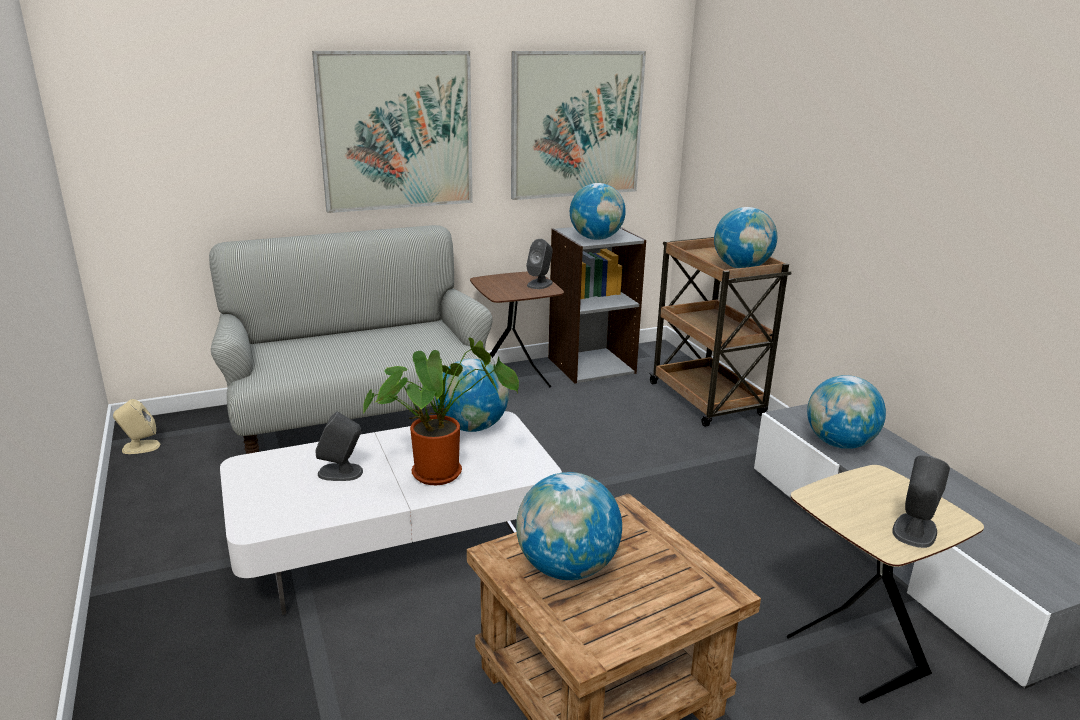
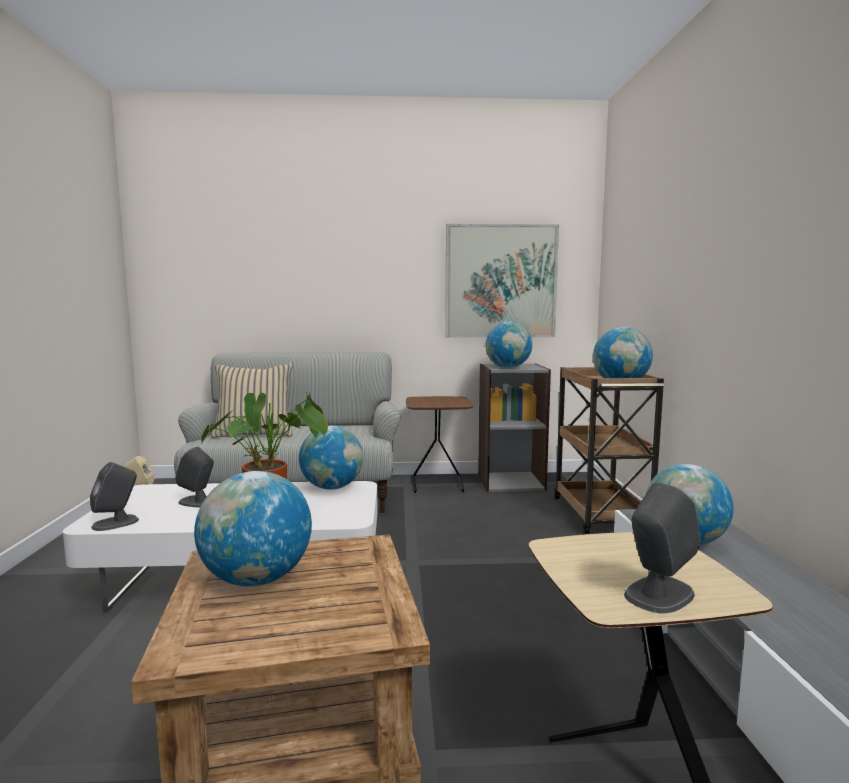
camera: 20 degrees right, 15 degrees down
(312, 358) = (254, 434): none -> beige pillow
(396, 131) = (355, 281): picture -> none
(540, 284) = (457, 401): grey speaker -> grey speaker (116, 523)

